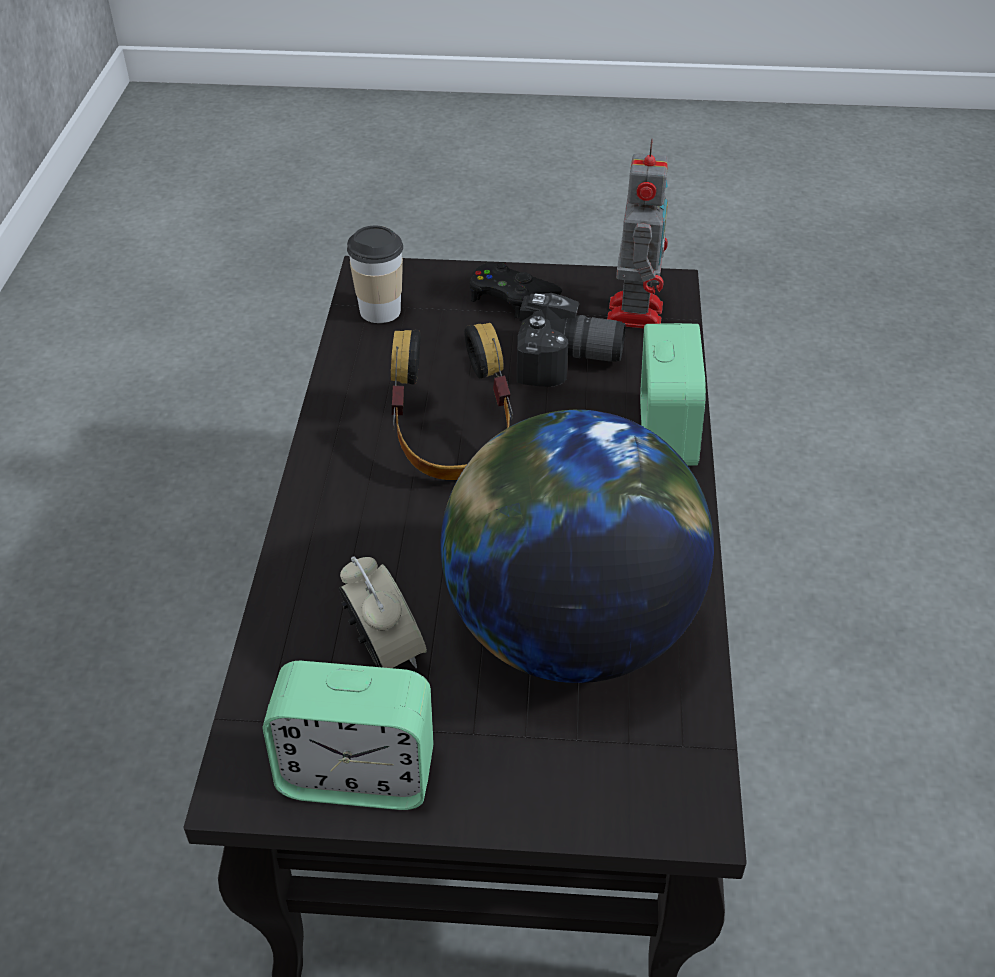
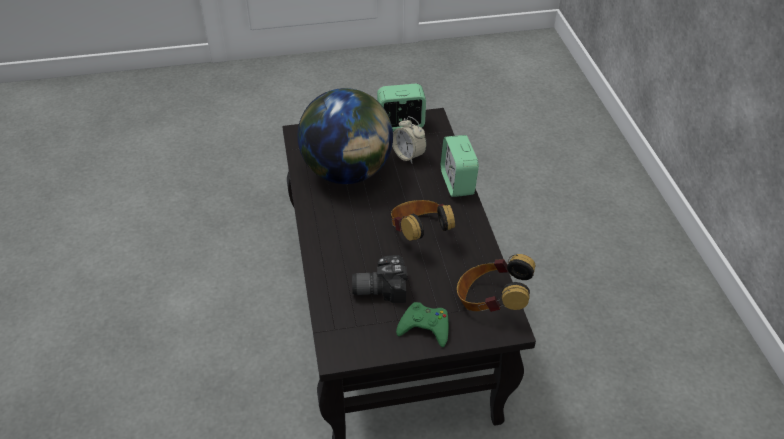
camera: 165 degrees right, 0 degrees up
(380, 311) = (491, 302): cup -> headphones
(510, 296) = (425, 327): black game controller -> green game controller
(635, 312) = (351, 330): toy robot -> none
(665, 435) = (323, 256): alarm clock -> alarm clock (457, 183)

